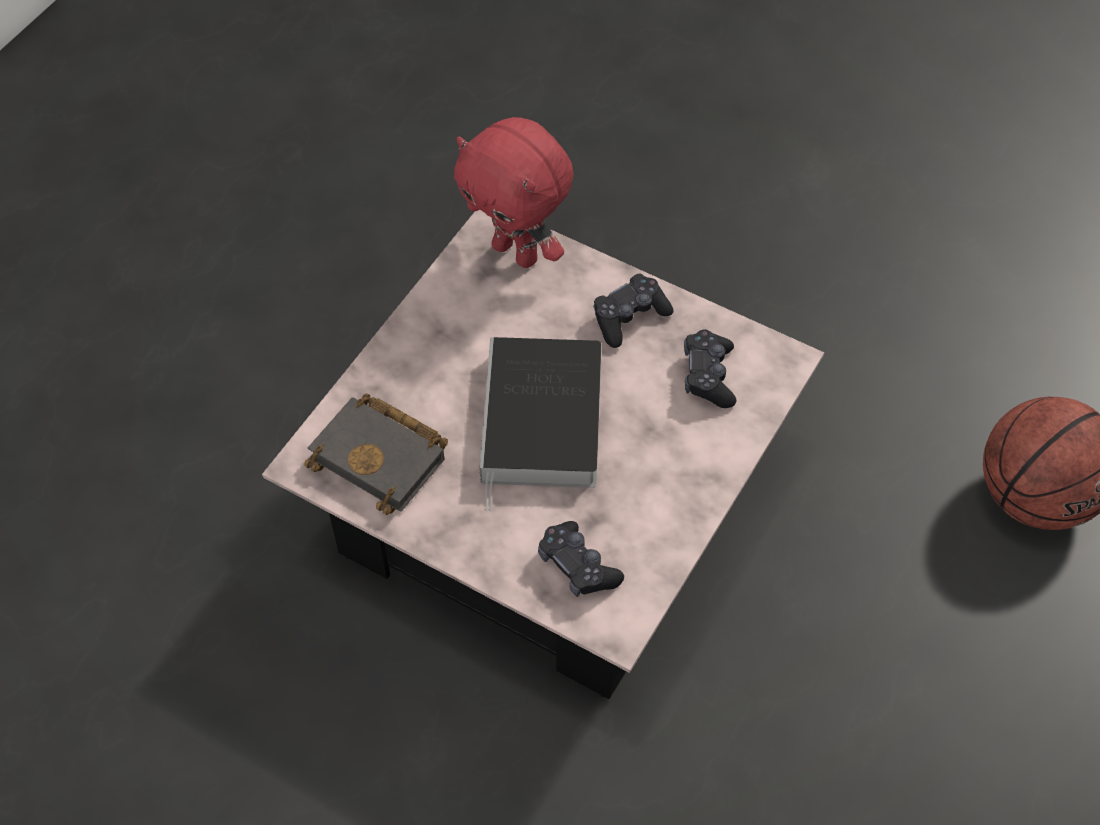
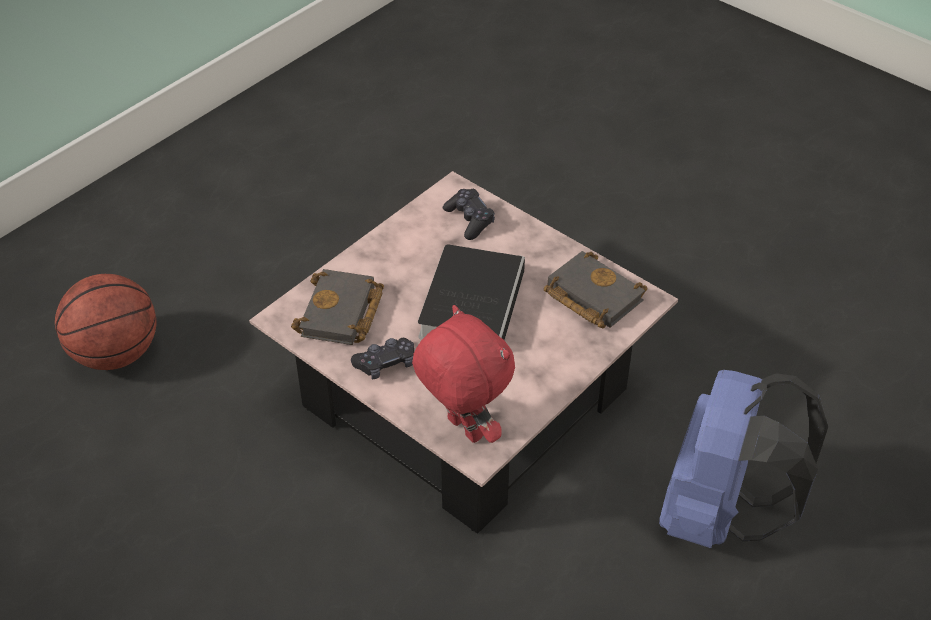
camera: 170 degrees left, 10 degrees down
(224, 405) = (720, 513): none -> blue backpack
(708, 376) = (341, 315): black game controller -> black book

